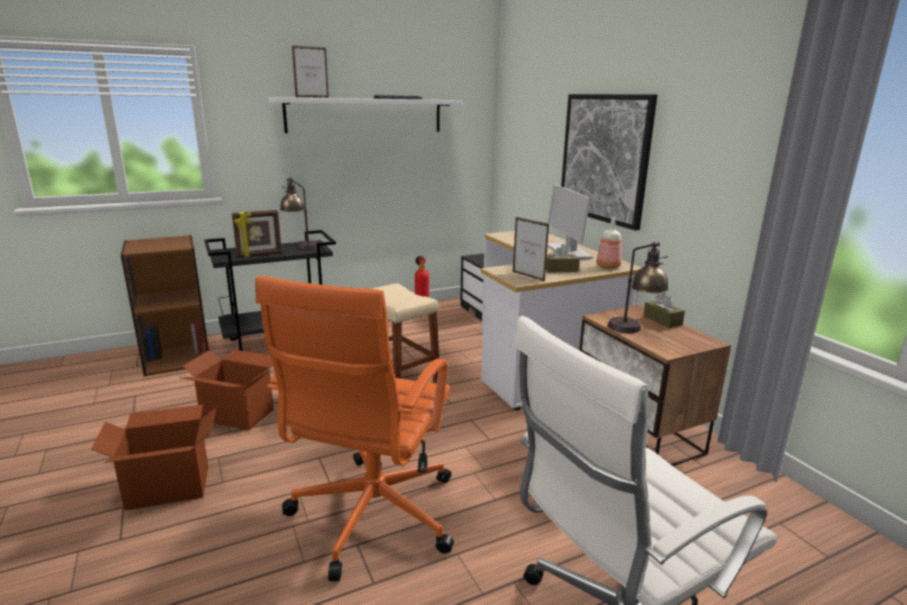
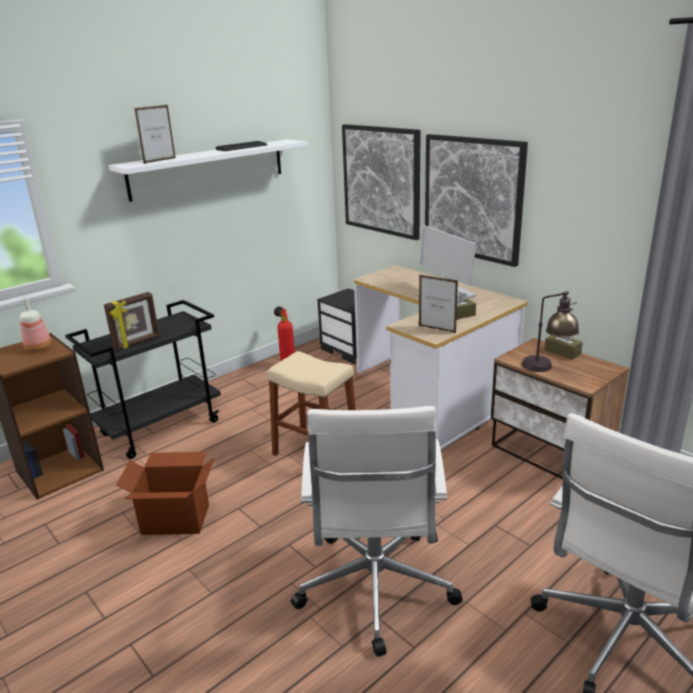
camera: 15 degrees left, 5 degrees up
(168, 487) = (161, 612): cardboard box -> none
(301, 245) = (169, 321): table lamp -> none
(371, 517) = (375, 590): orange office chair -> white office chair
(531, 144) = (381, 180): none -> picture
(608, 266) = (496, 304): bottle -> bottle (39, 347)

